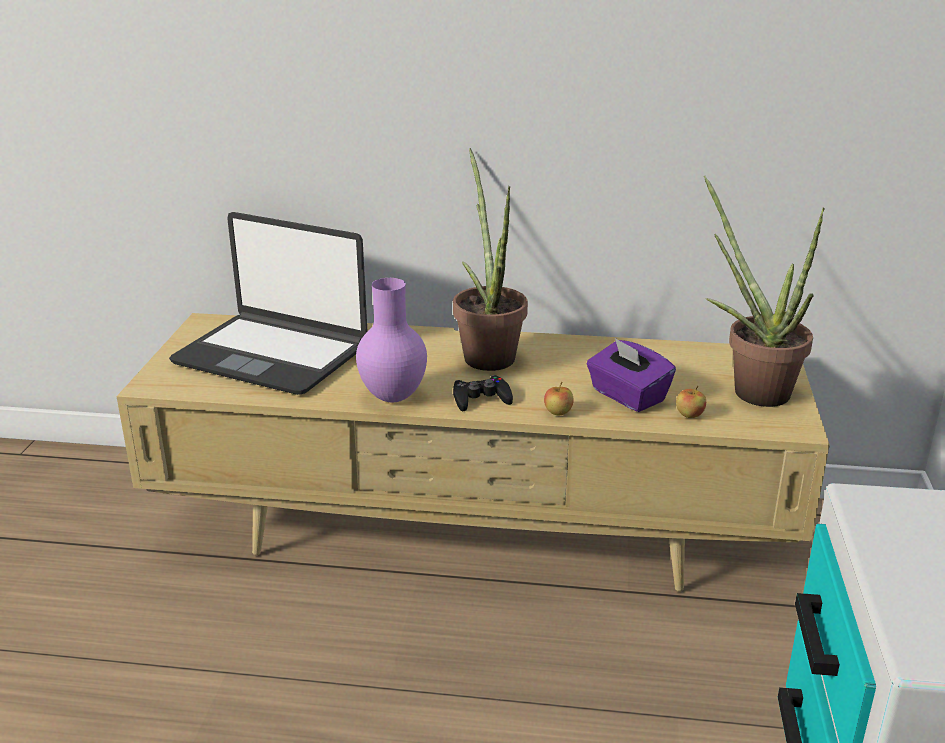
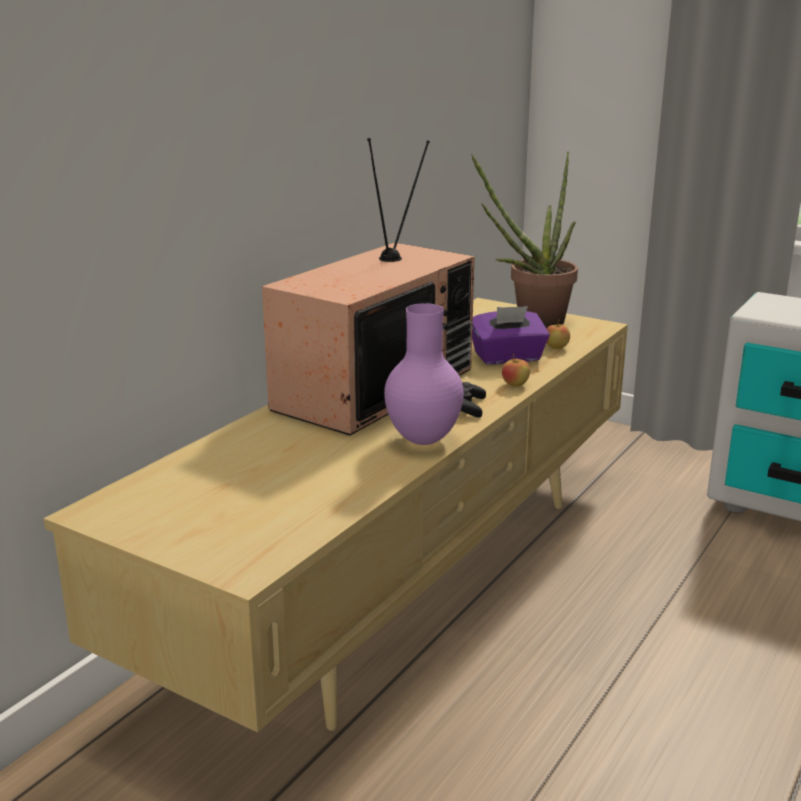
camera: 65 degrees left, 5 degrees down
(272, 354) = (249, 483): laptop -> none
(487, 353) = (373, 387): potted plant -> television

